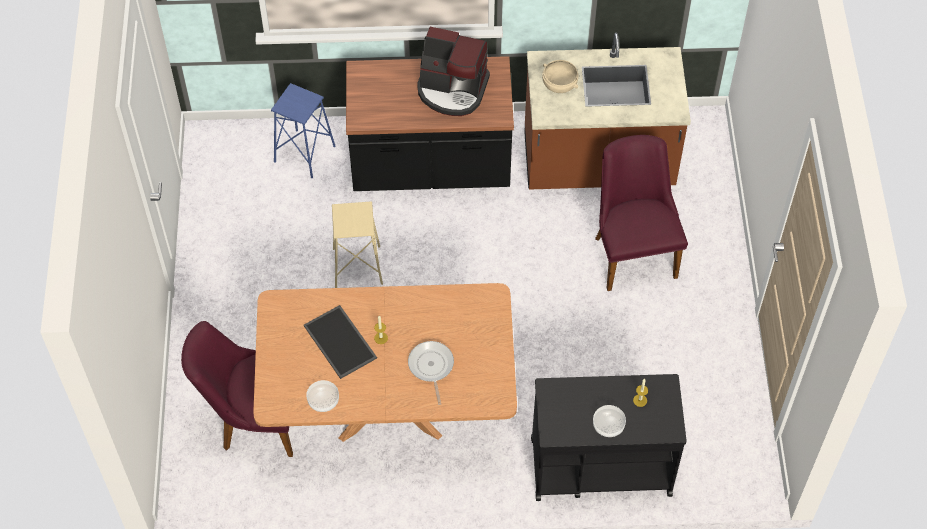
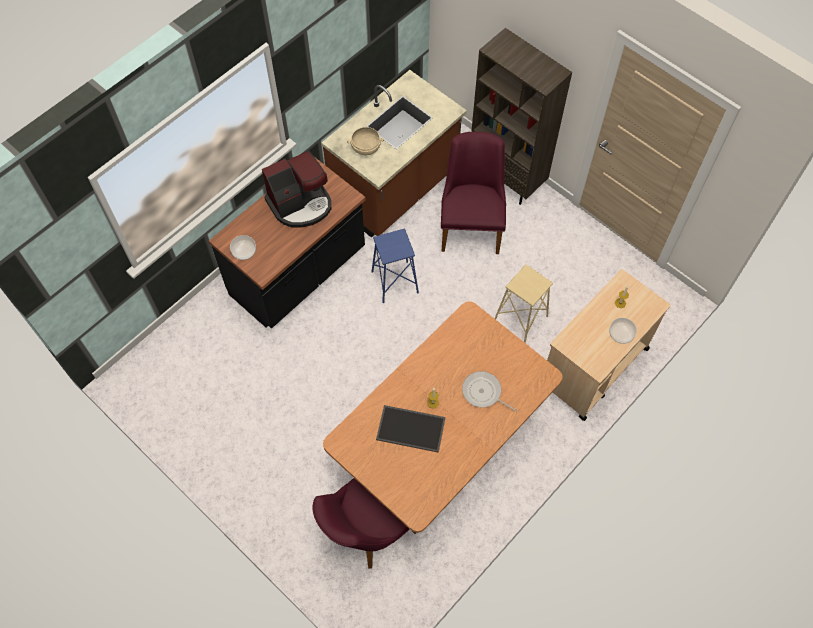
camera: 45 degrees left, 5 degrees up
(304, 154) = (207, 332): blue stool -> blue stool (395, 282)
(323, 400) = (444, 476): bowl -> bowl (244, 251)
(357, 266) = (322, 374): beige stool -> beige stool (520, 319)
(599, 466) = (593, 367): black cart -> beige cart
(632, 250) = (471, 225): purple chair -> purple chair turned 60 degrees clockwise
(717, 237) = (507, 178): none -> brown bookcase

